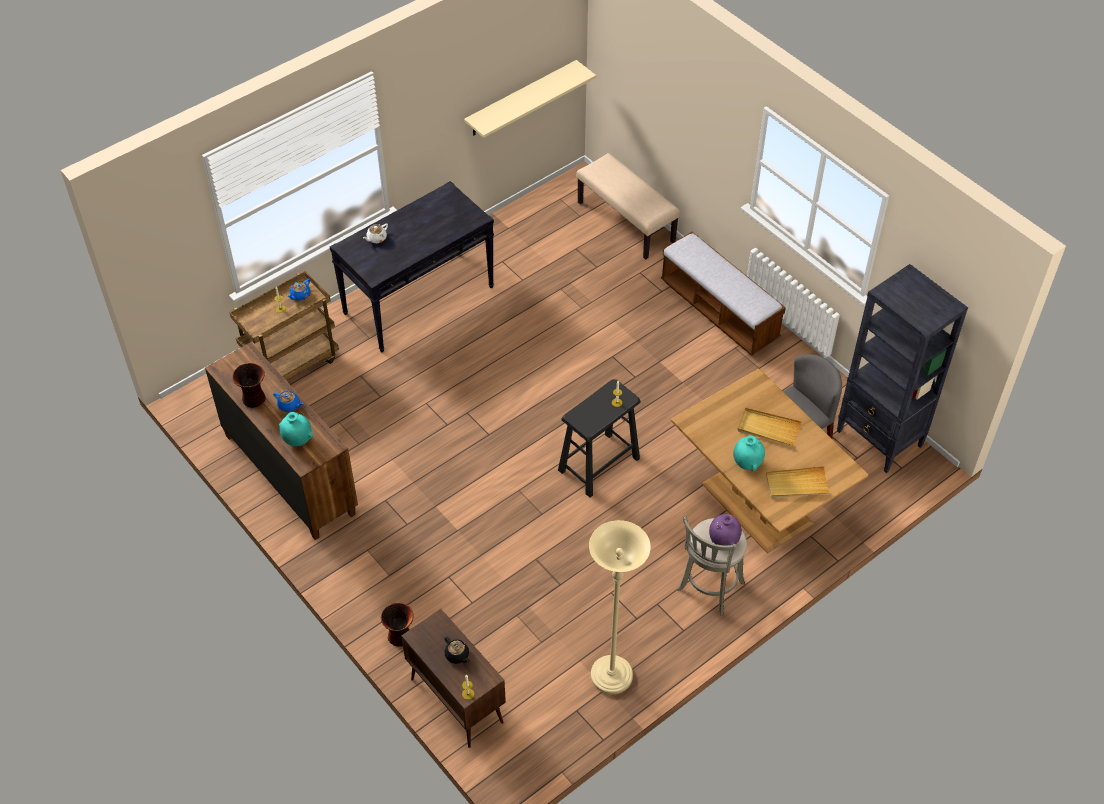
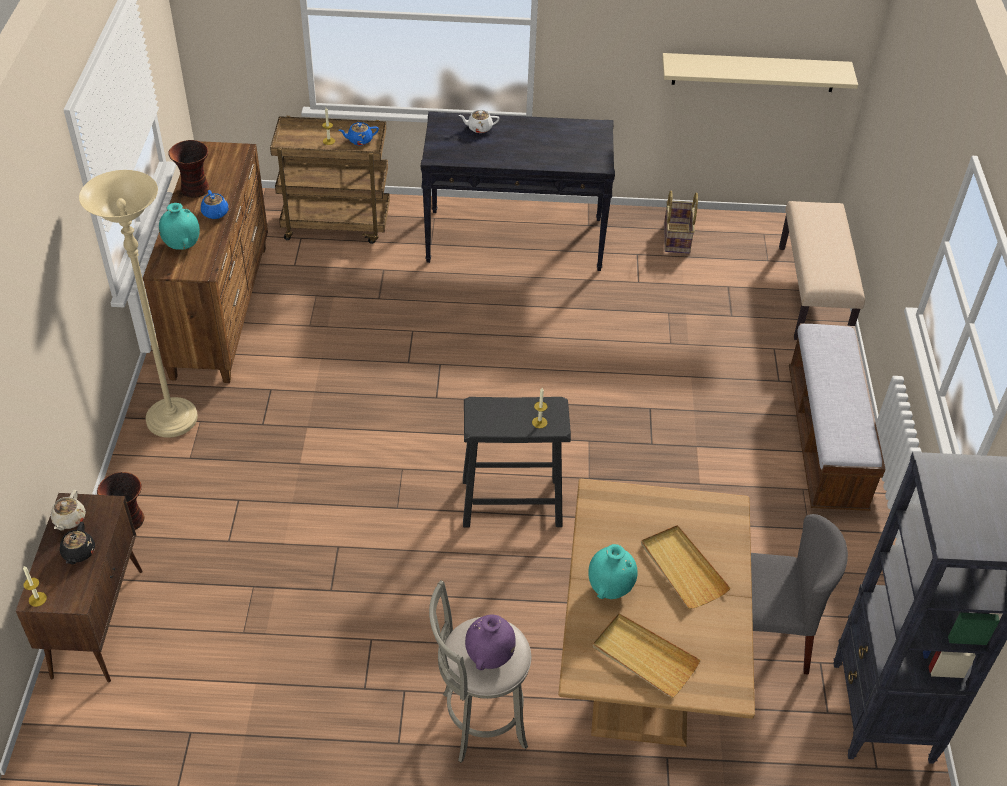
camera: 40 degrees right, 5 degrees down
(428, 643) = (69, 520): none -> beige teapot
(514, 234) = (677, 238): none -> basket
(611, 676) = (266, 727): beige floor lamp -> beige floor lamp (172, 420)

